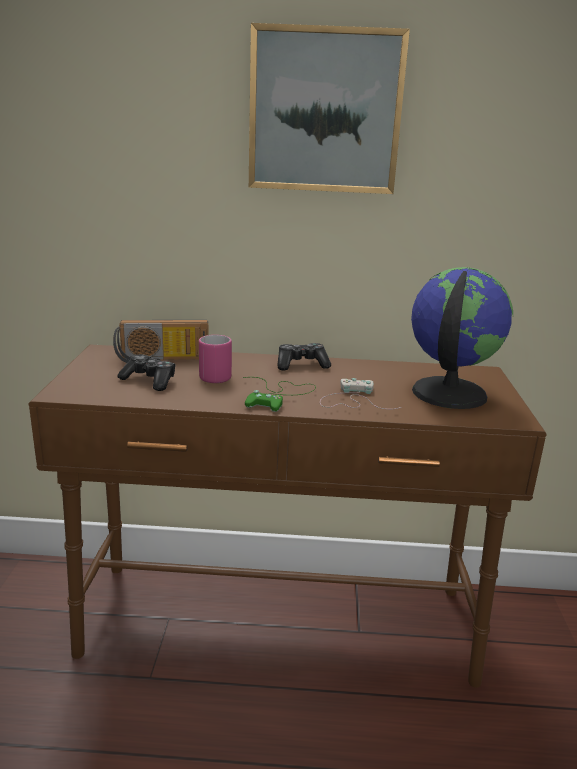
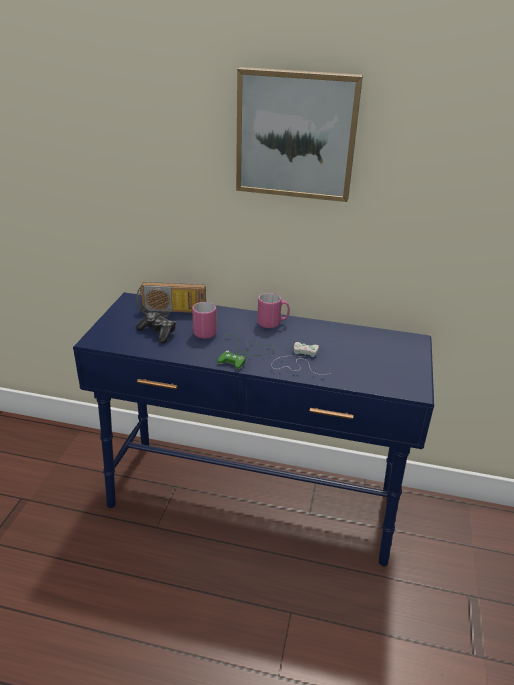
camera: 10 degrees right, 10 degrees up
(278, 624) = (251, 500): brown console table -> blue console table
(301, 365) = (273, 323): game controller -> pink mug
(447, 393) = (374, 360): globe -> none

